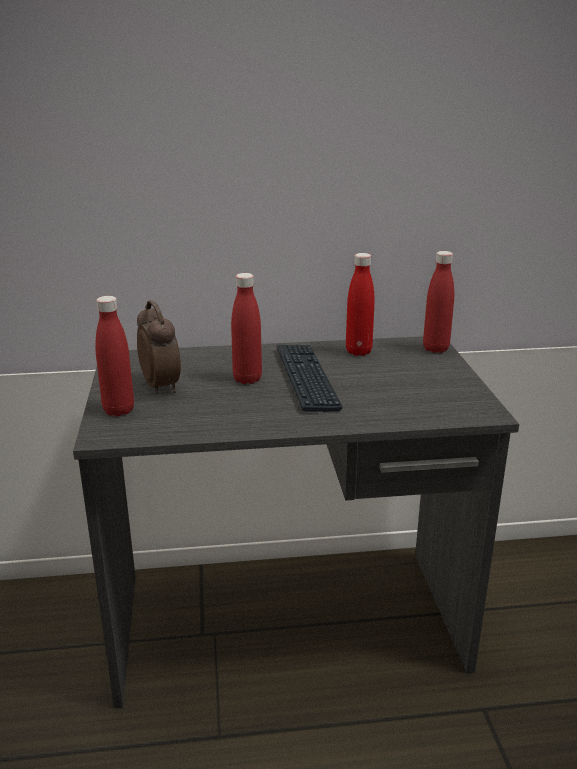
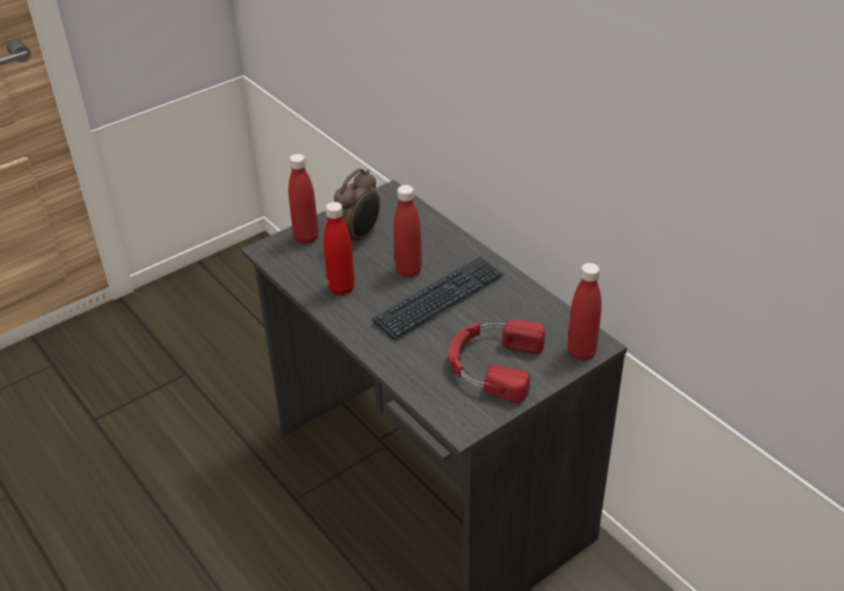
camera: 60 degrees right, 15 degrees up
(358, 351) = (524, 307): red bottle -> red bottle (341, 288)
(418, 381) = (493, 364): none -> red headphones

